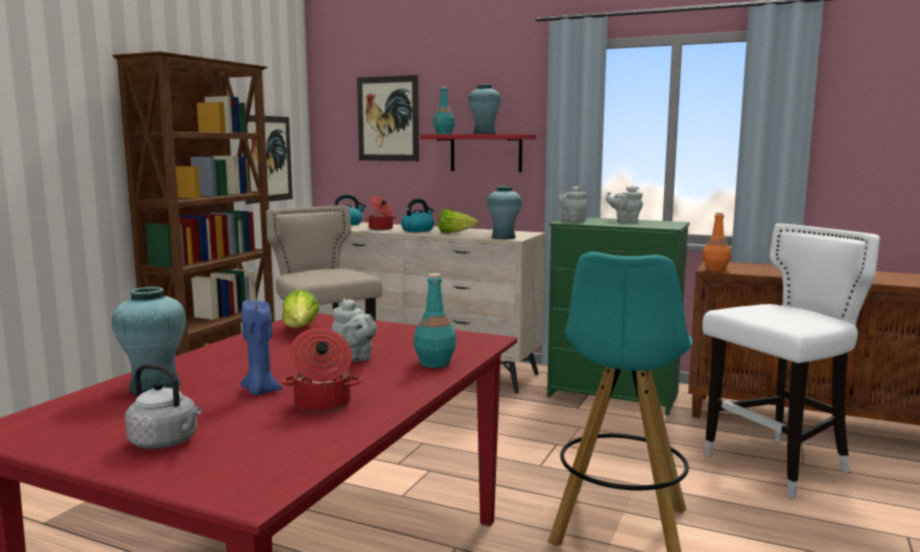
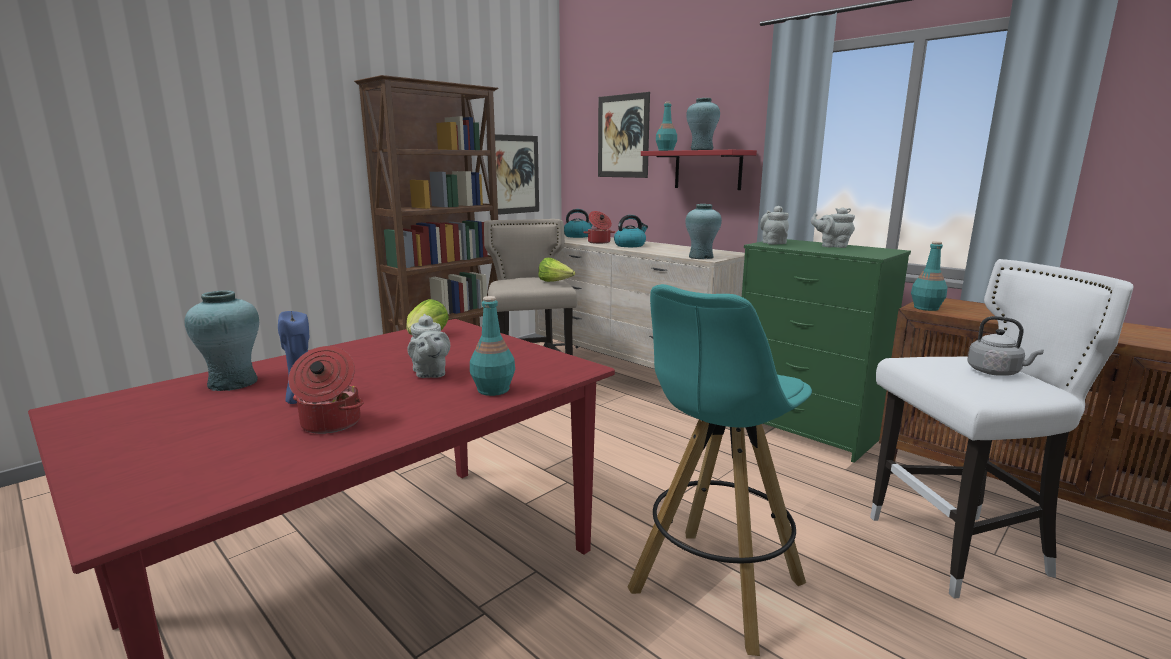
camera: 20 degrees right, 5 degrees up
(166, 442) = (154, 444): grey kettle -> grey kettle (996, 372)
(454, 233) = (660, 250): lettuce -> lettuce (555, 282)
(715, 269) = (925, 308): orange bottle -> turquoise bottle

